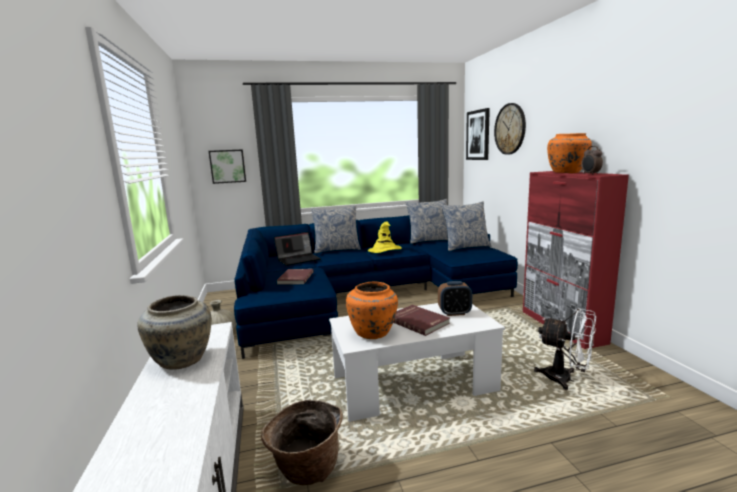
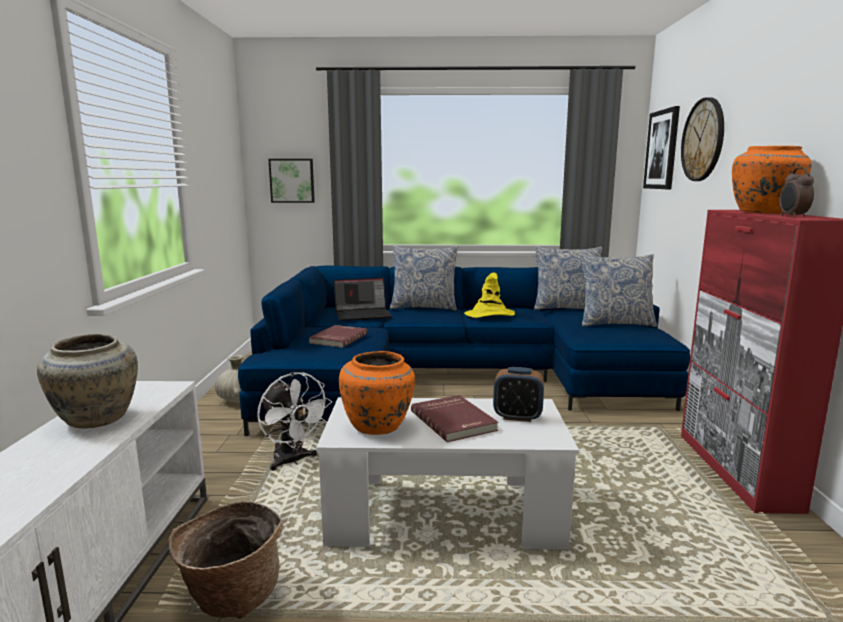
camera: 15 degrees right, 0 degrees up
(565, 379) = (690, 555): white fan -> white fan (292, 461)

